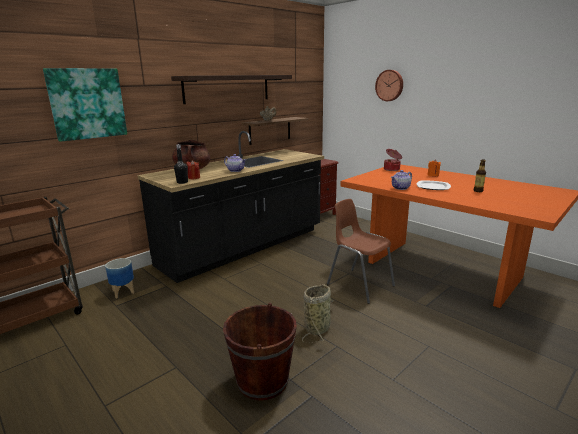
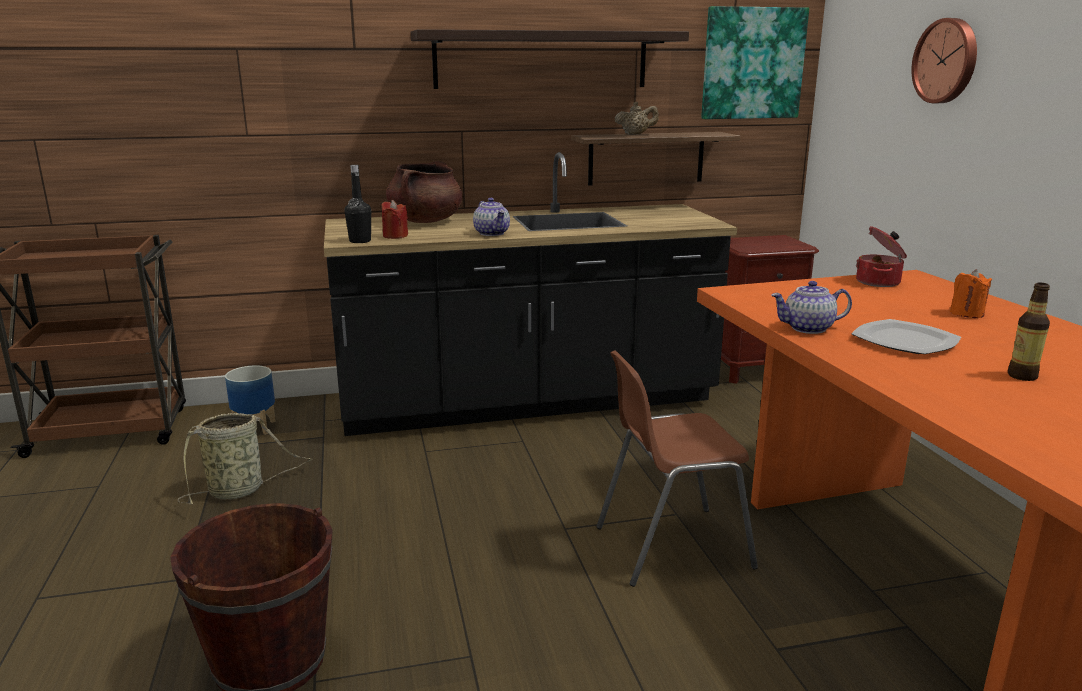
camera: 30 degrees right, 0 degrees up
(87, 104) = (242, 79): picture -> picture (752, 63)
(318, 327) = (480, 603): basket -> basket (240, 490)
(359, 285) = (670, 546): brown chair -> brown chair turned 90 degrees counterclockwise

